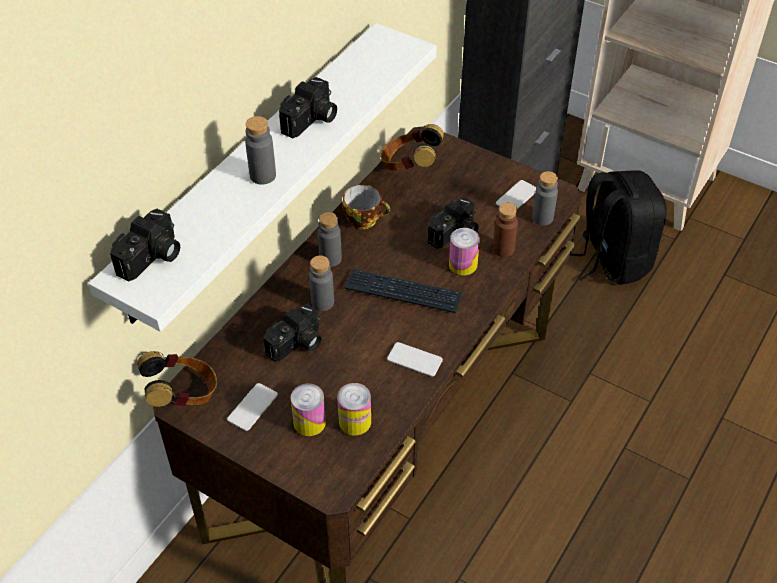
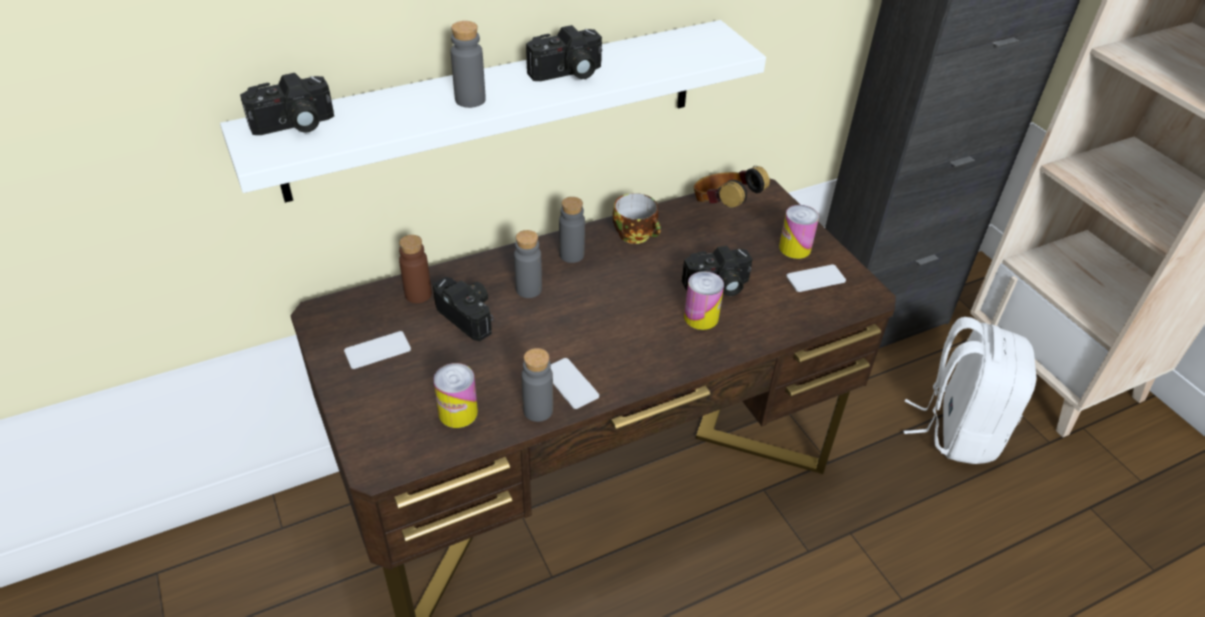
camera: 30 degrees right, 5 degrees down
(183, 395) = (330, 310): headphones -> none
(297, 345) = (470, 315): camera -> camera turned 120 degrees counterclockwise
(309, 422) = (415, 391): can -> can (795, 248)
(403, 292) = (615, 315): keyboard -> none
(503, 249) = (758, 322): brown bottle -> brown bottle (418, 294)
(542, 218) = (828, 310): grey bottle -> grey bottle (538, 410)
(612, 260) = (957, 430): black backpack -> white backpack

